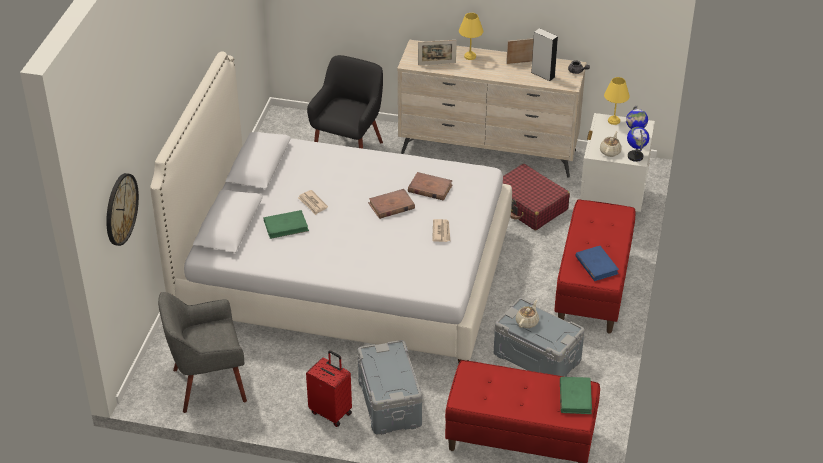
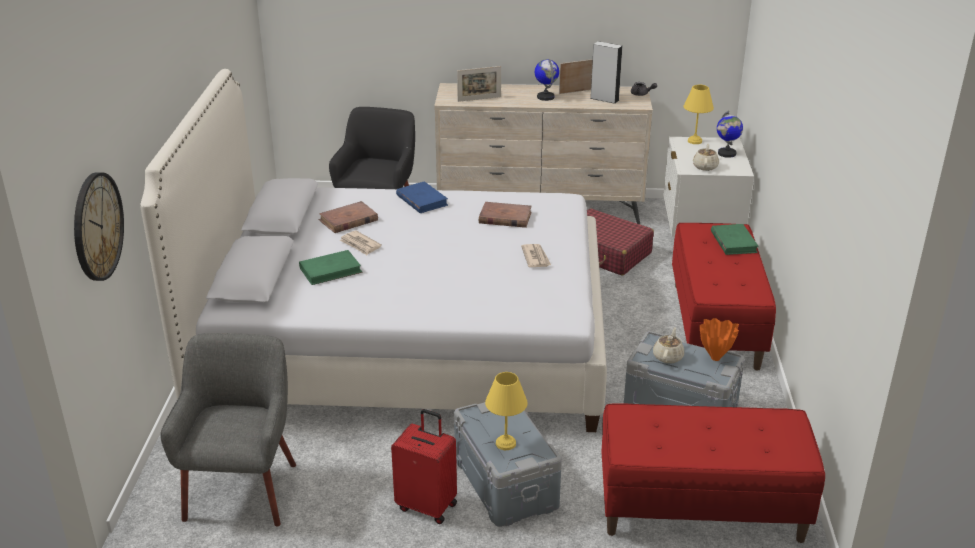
camera: 10 degrees left, 10 degrees down
(208, 384) = (243, 490): grey armchair -> grey armchair turned 120 degrees clockwise
(391, 206) = (462, 238): brown book -> brown book (348, 220)
(470, 56) = (515, 91): yellow table lamp -> yellow table lamp (506, 443)
(561, 327) = (714, 358): none -> orange vase
(575, 397) = (782, 431): green book -> green book (733, 242)
(596, 265) = (733, 282): blue book -> blue book (421, 200)
(635, 156) = (736, 168): globe -> globe (545, 97)

